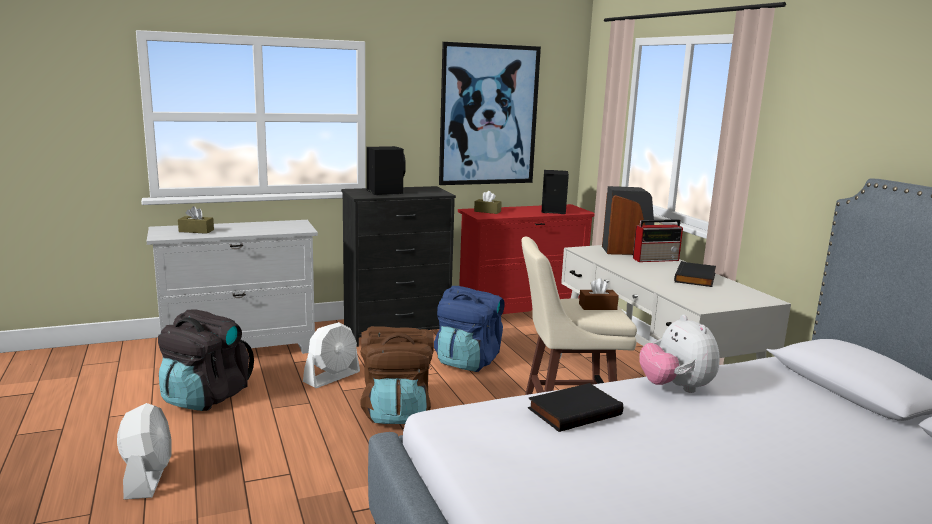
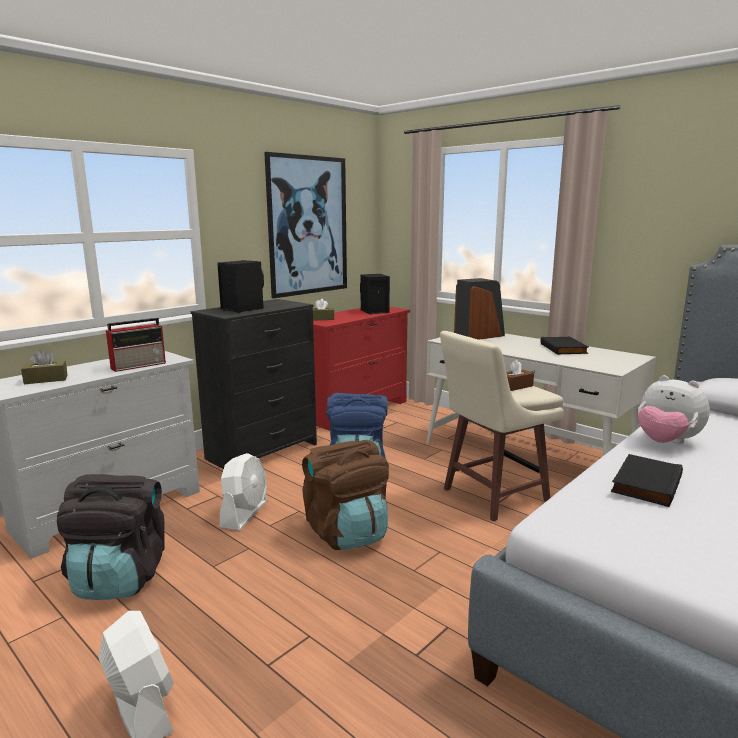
camera: 25 degrees left, 0 degrees up
(656, 259) = (511, 339): radio -> radio (139, 365)

